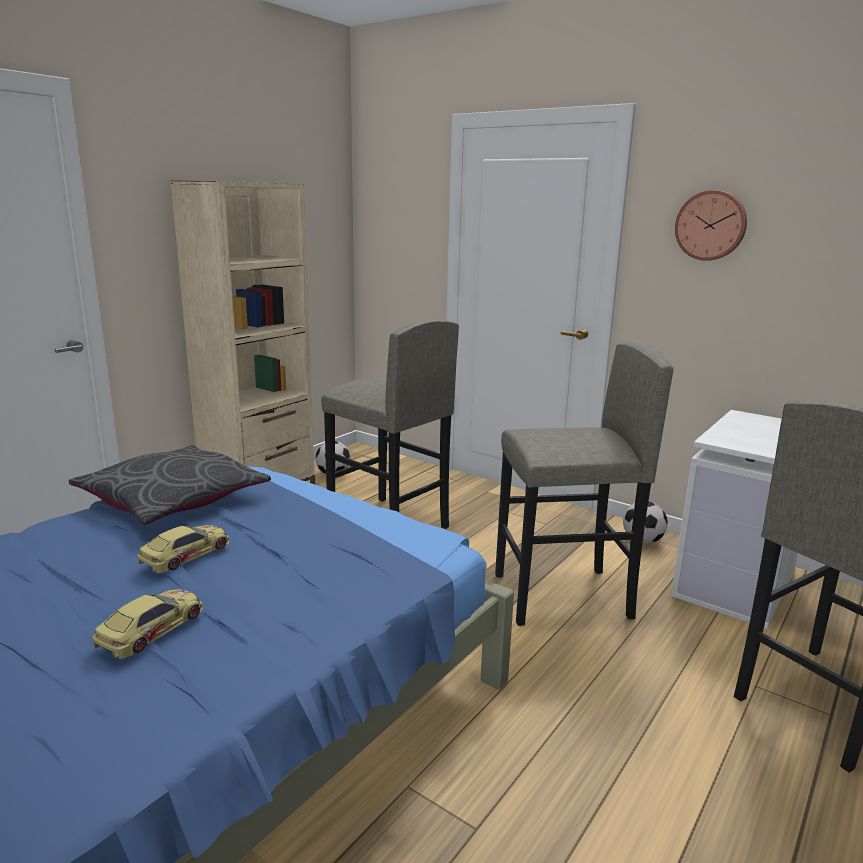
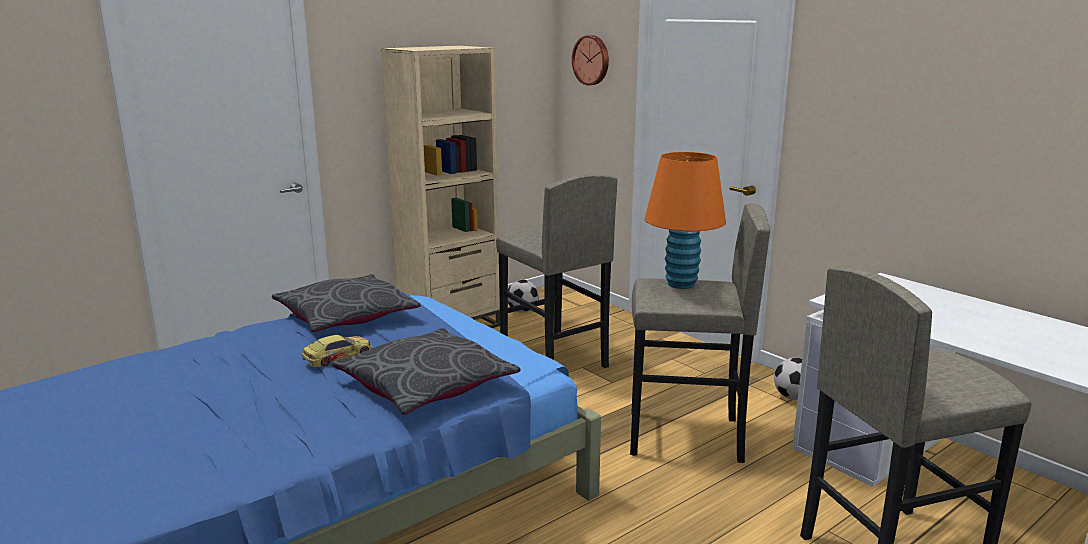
camera: 15 degrees right, 0 degrees up
(152, 628) = (296, 402): toy car -> none
(320, 582) = (426, 386): none -> grey pillow
(562, 433) = (681, 284): none -> orange table lamp
(711, 225) = (864, 90): wall clock -> wall clock (592, 60)

